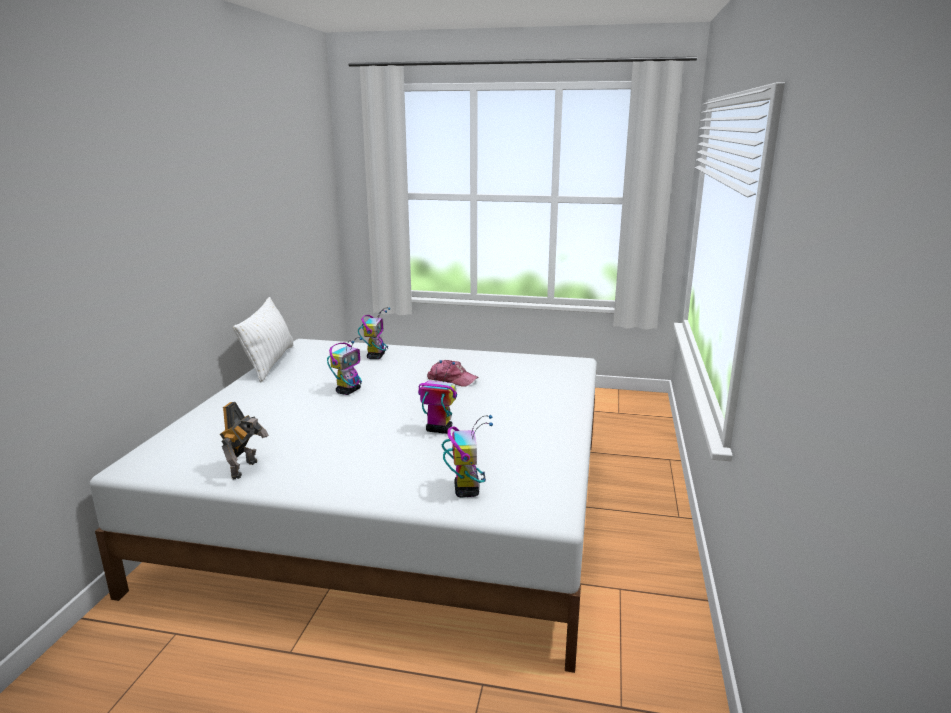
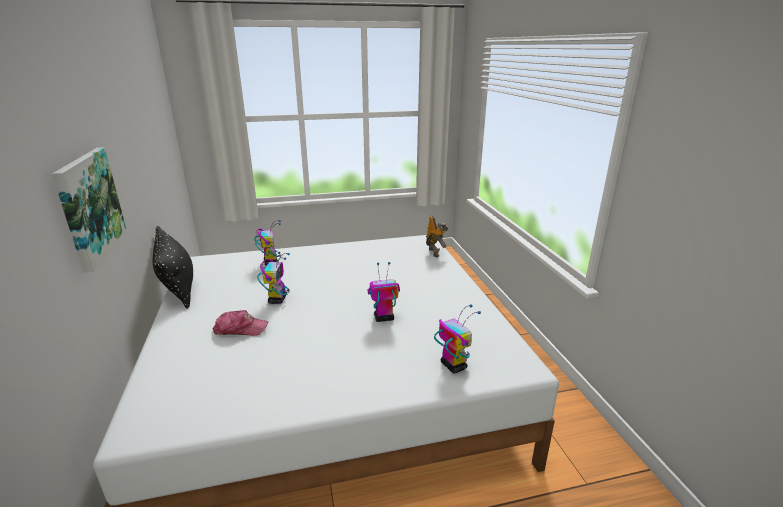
camera: 25 degrees left, 5 degrees up
(164, 254) = (89, 206): none -> picture
(246, 469) = (257, 400): toy robot -> toy robot (435, 252)
(270, 363) = (178, 287): white pillow -> black pillow
(451, 380) = (351, 271): cap -> cap (240, 329)

